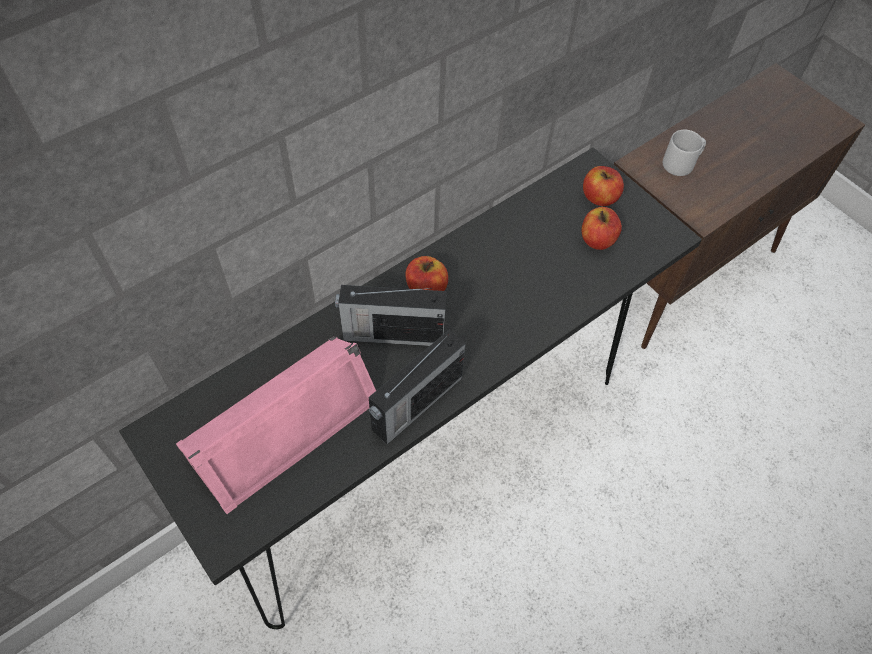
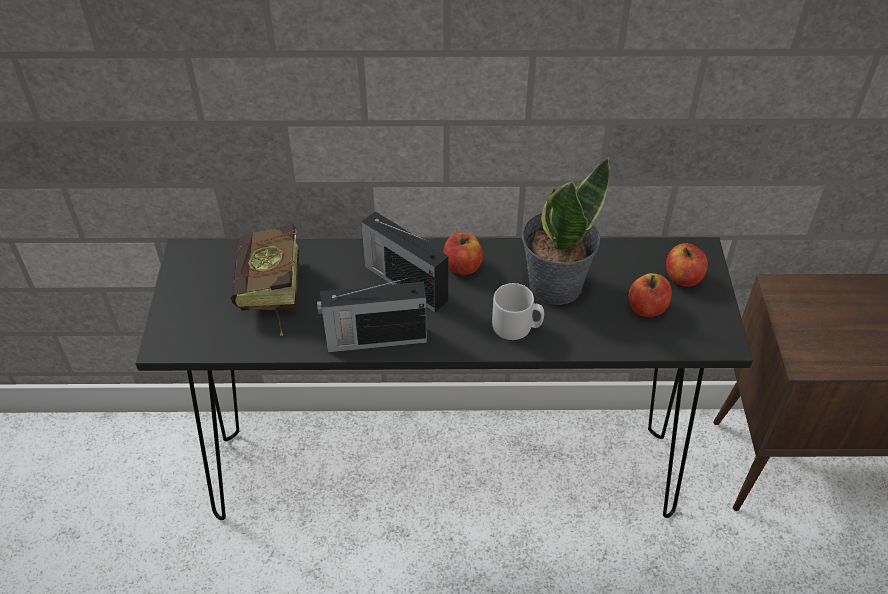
camera: 40 degrees right, 10 degrees down
(282, 425) = (270, 296): pink speaker -> book
(513, 260) = (554, 284): none -> potted plant
(681, 164) = (827, 309): grey mug -> grey mug (517, 327)

